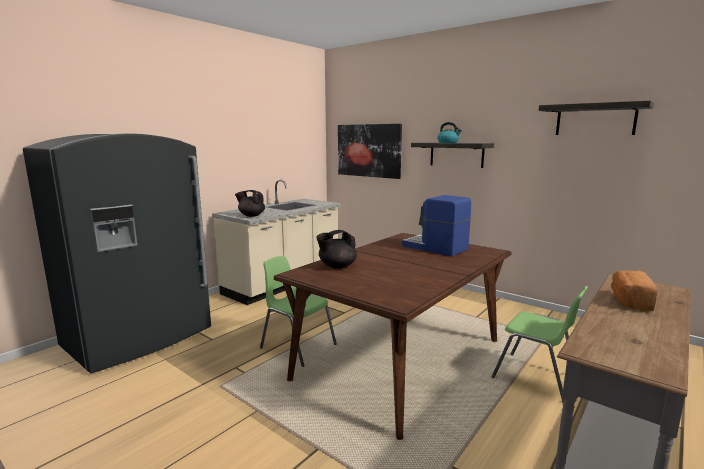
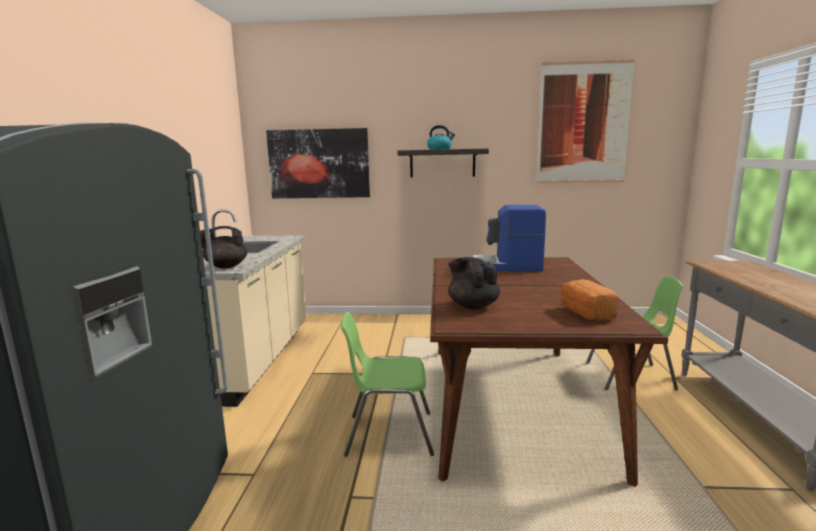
camera: 35 degrees left, 0 degrees up
(337, 266) = (472, 306): black teapot -> black teapot turned 120 degrees clockwise
(595, 120) = (583, 123): shelf -> picture
(629, 301) = (755, 277): bread -> bread (585, 313)

